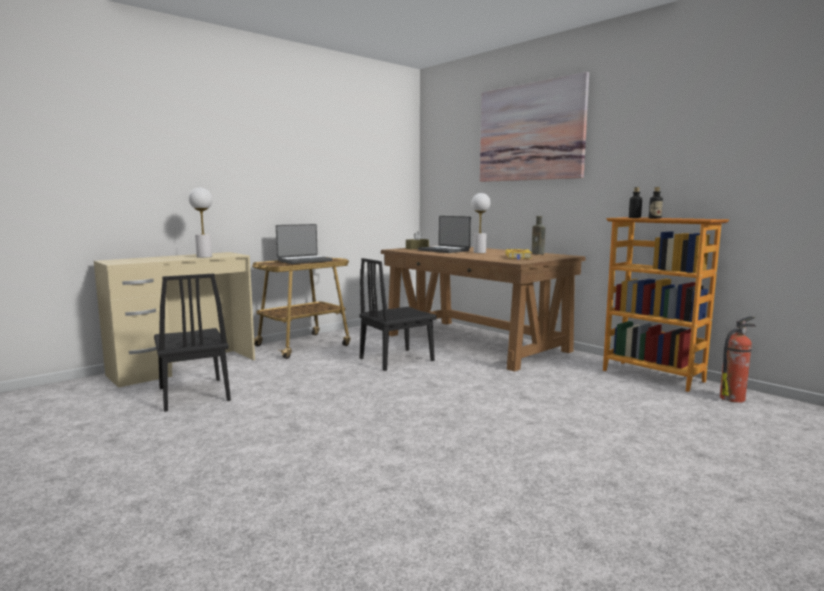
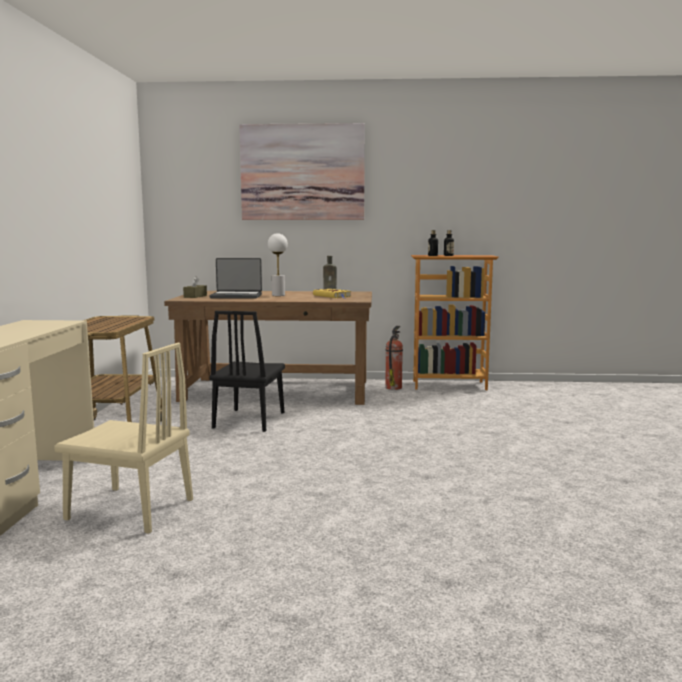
camera: 45 degrees left, 0 degrees up
(193, 394) = (130, 509): black chair -> beige chair
(204, 256) = (41, 328): white table lamp -> none
(304, 261) = (108, 322): laptop -> none
(733, 398) = (514, 388): fire extinguisher -> fire extinguisher (394, 387)

